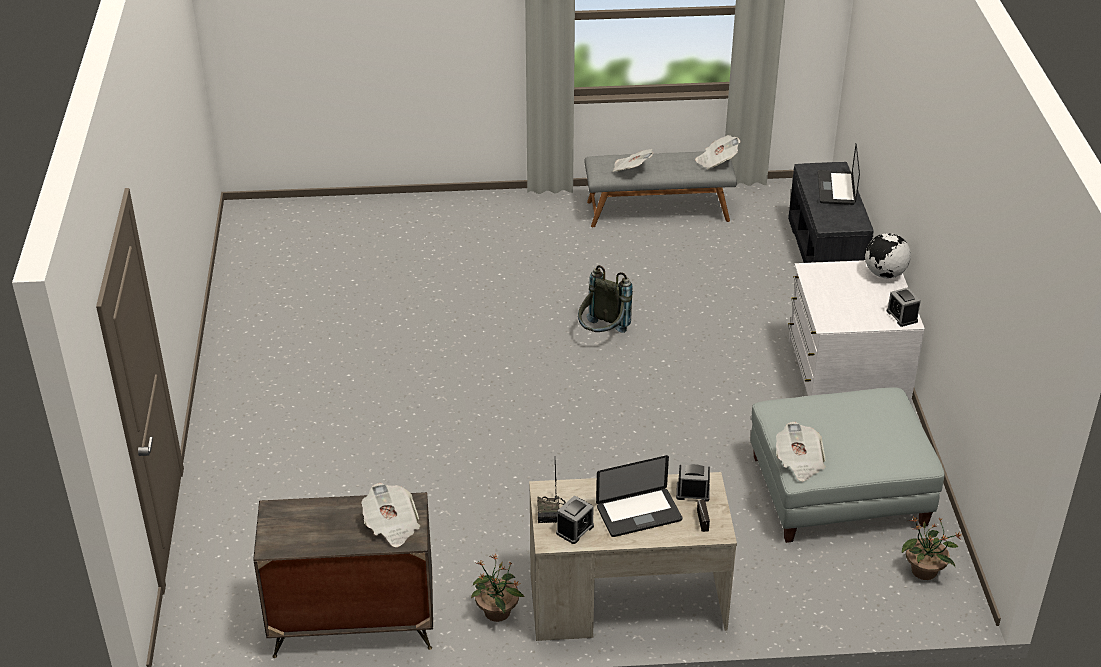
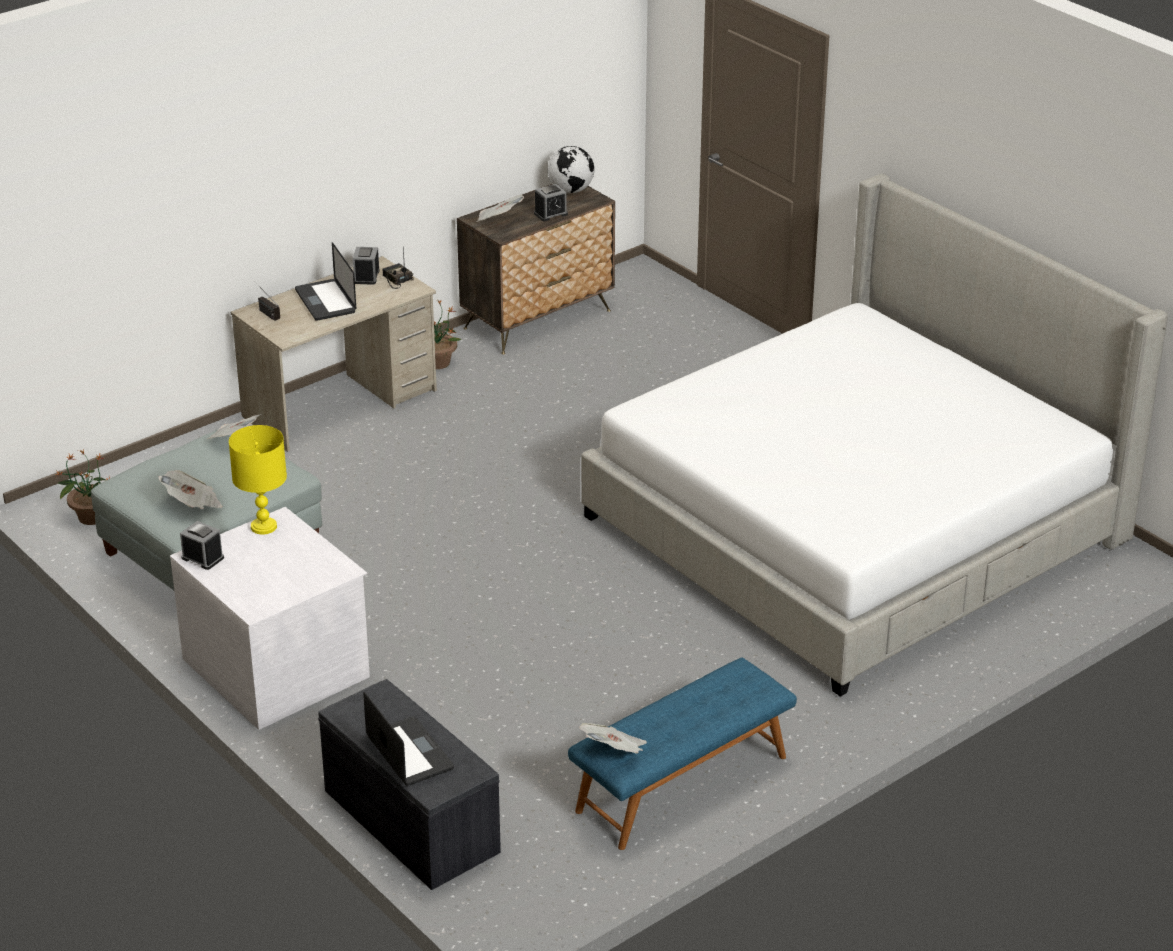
camera: 145 degrees right, 5 degrees down
(372, 304) = (854, 528): none -> bed
(602, 335) = (582, 597): grey backpack -> none
(631, 169) = (710, 689): newspaper -> newspaper (193, 504)
(639, 514) = (325, 301): laptop -> laptop turned 60 degrees counterclockwise
(658, 210) = (682, 784): grey bench -> blue bench
(692, 492) = (294, 328): alarm clock -> alarm clock (551, 214)
(842, 322) = (264, 526): none -> yellow table lamp
(884, 274) = (252, 599): globe -> globe (571, 190)

